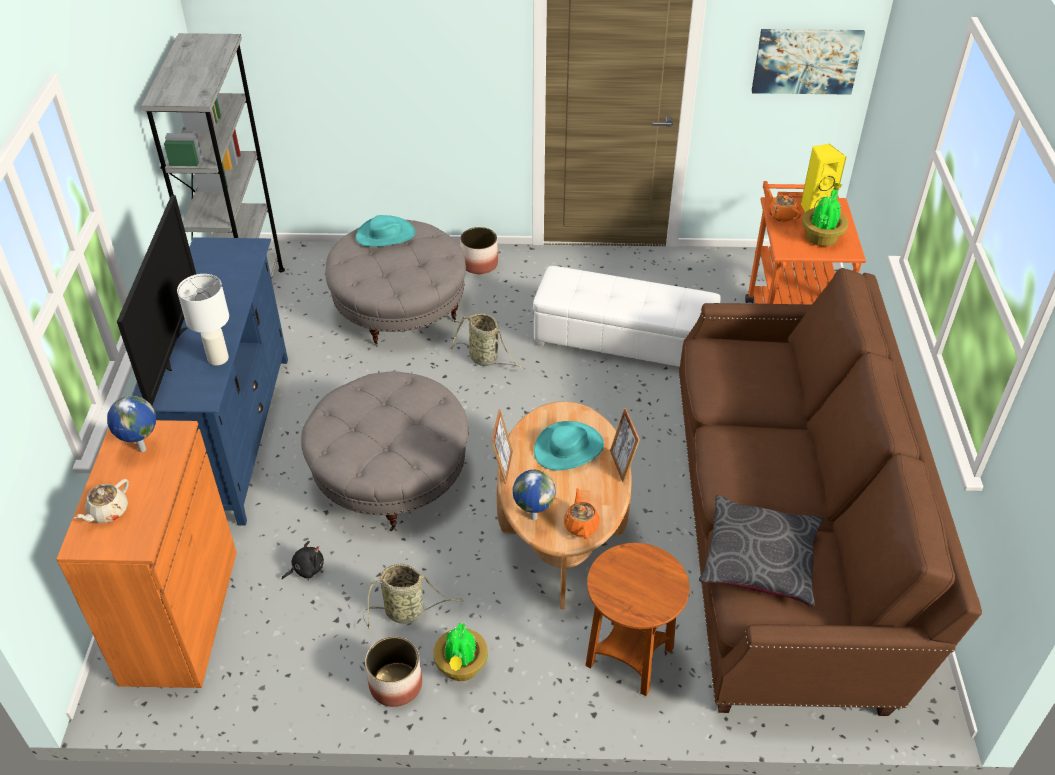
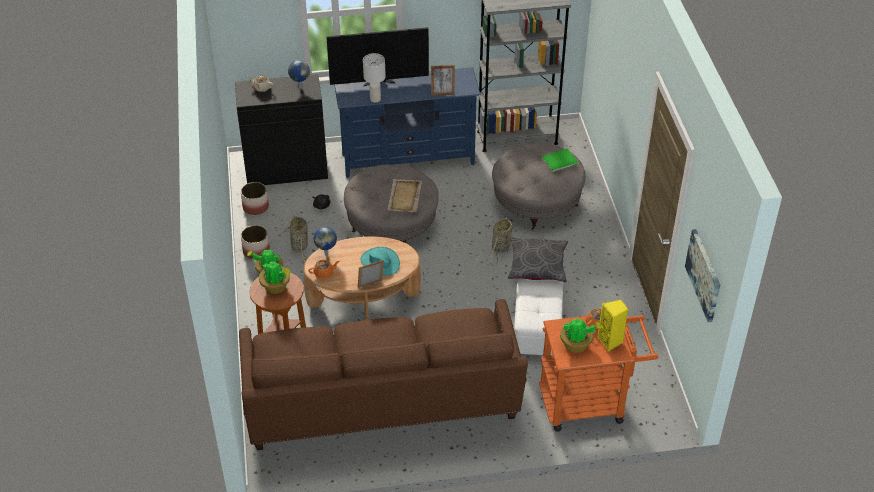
camera: 80 degrees right, 0 degrees up
(180, 616) = (286, 169): orange cabinet -> black cabinet
(385, 235) = (558, 161): turquoise hat -> green book
(408, 406) = (404, 197): none -> beige tray
(479, 263) = (596, 231): planter -> planter (256, 207)
(502, 466) = (361, 237): picture frame -> picture frame (442, 92)
(633, 582) = (276, 287): none -> potted plant
(760, 559) = (306, 343): grey pillow -> grey pillow (537, 265)

